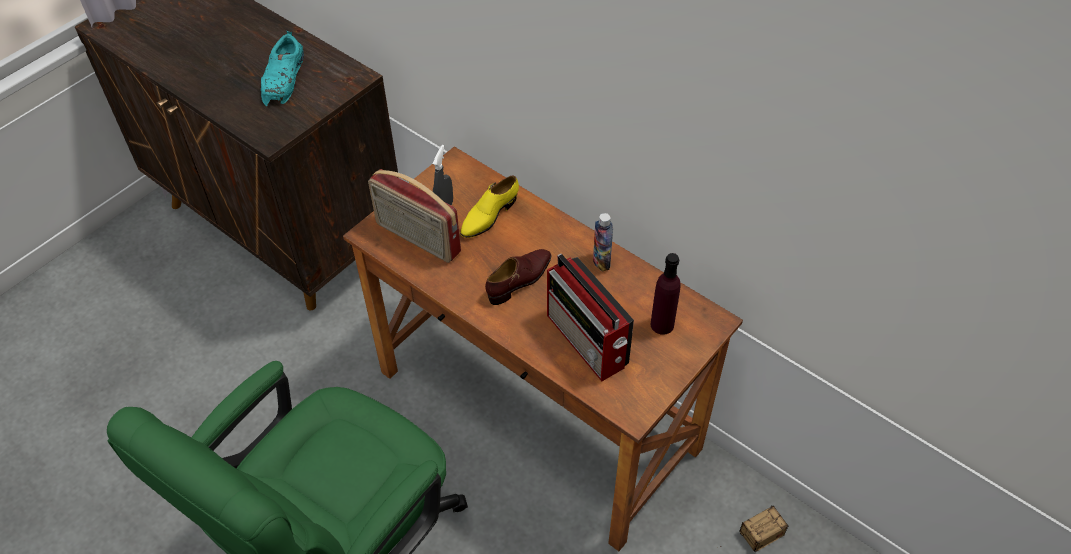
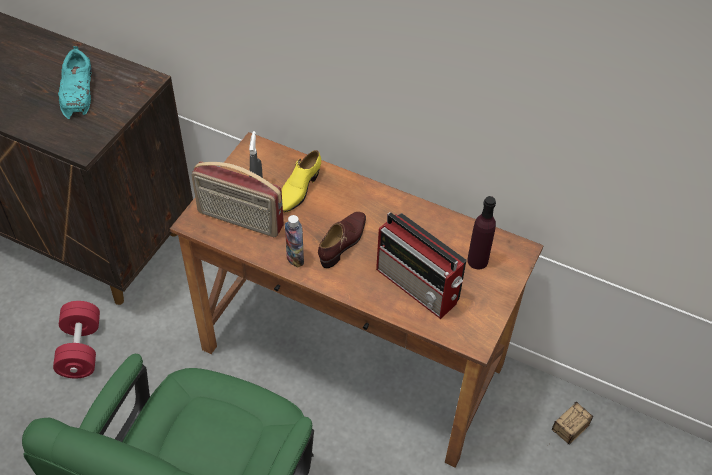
camera: 15 degrees left, 0 degrees up
(260, 350) = (81, 349): none -> red dumbbell
(601, 262) = (410, 215): bottle -> bottle (295, 258)

